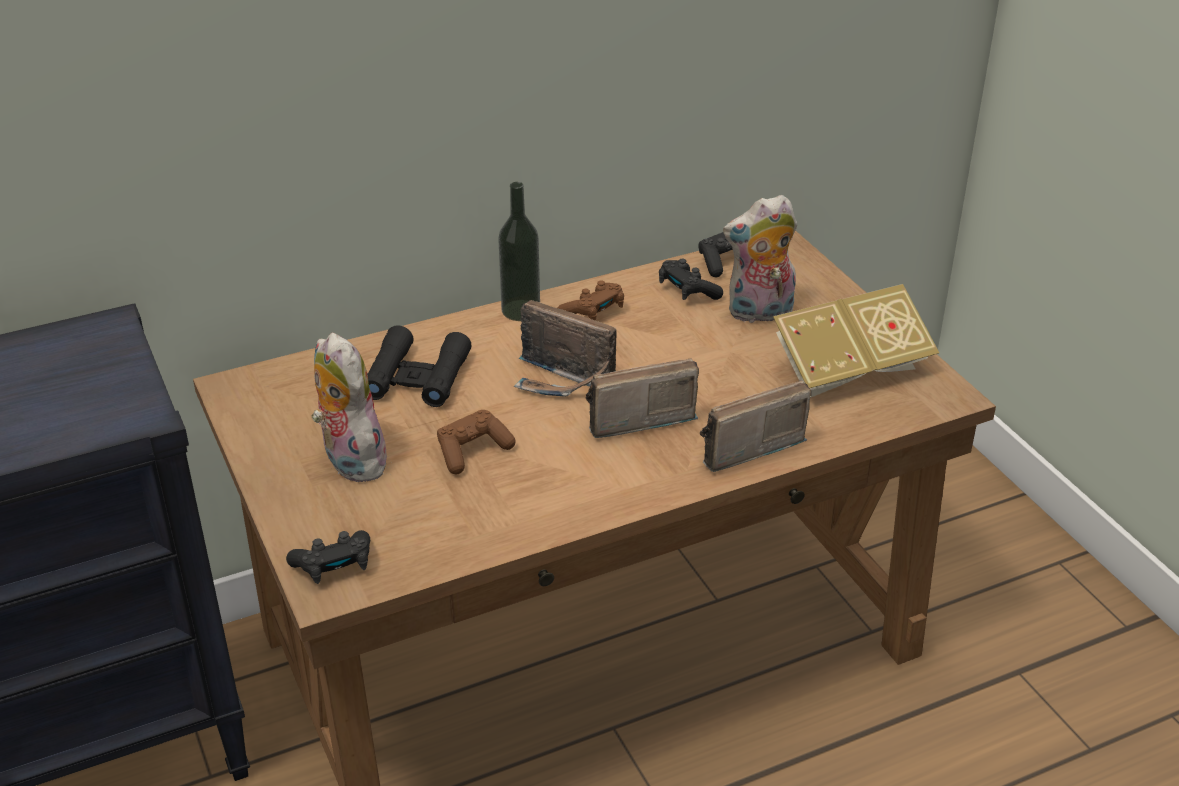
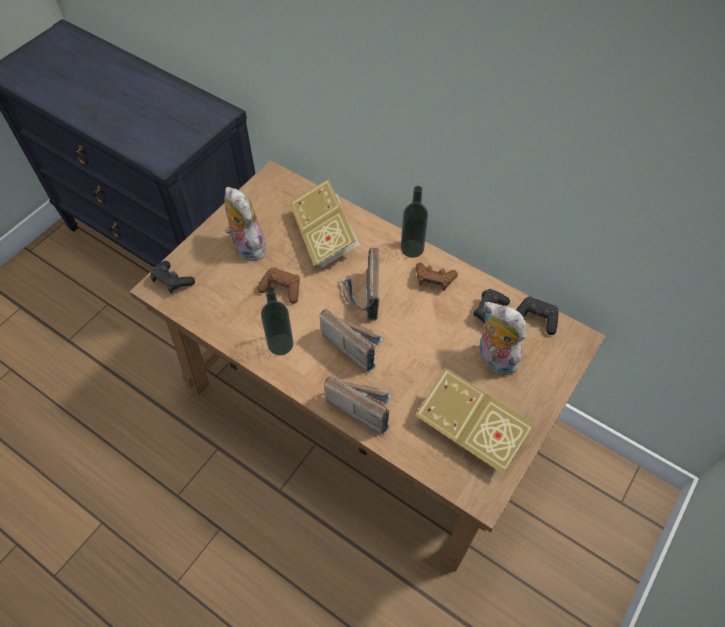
camera: 60 degrees right, 20 degrees up
(349, 460) = (246, 247): plush toy -> plush toy turned 60 degrees counterclockwise
(417, 377) = (325, 237): black binoculars -> book
(575, 486) = (280, 344): none -> bottle

